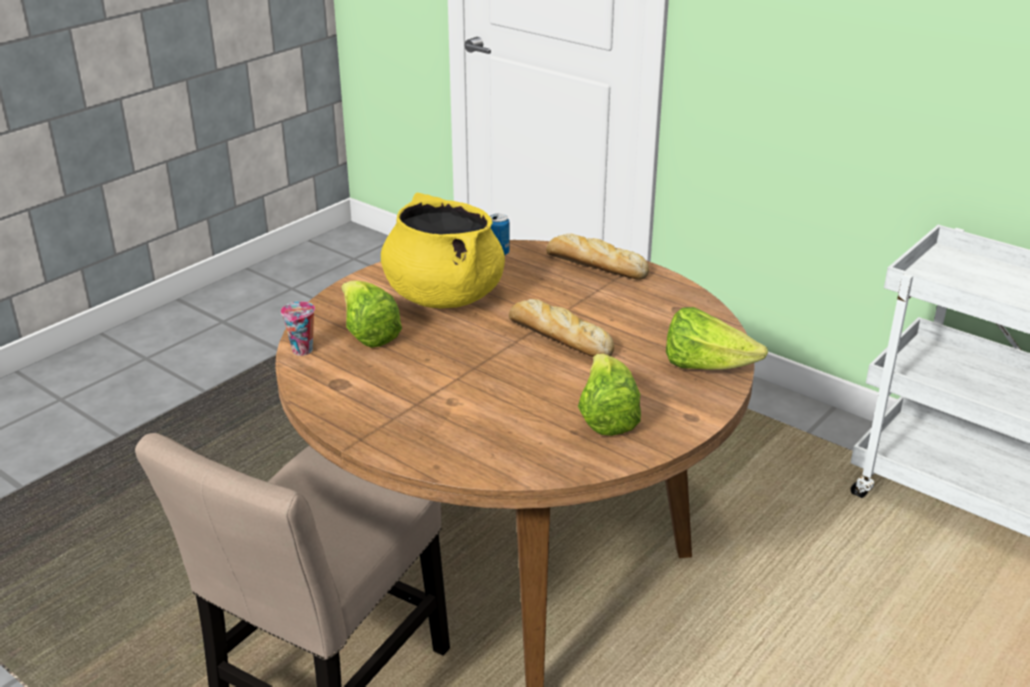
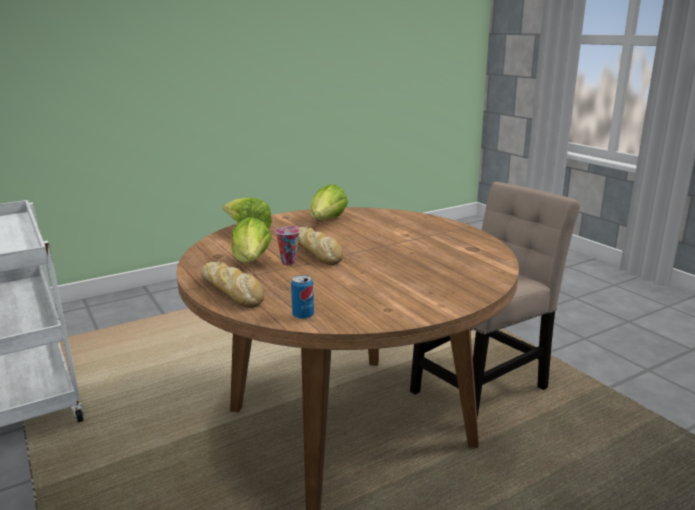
camera: 160 degrees left, 10 degrees down
(302, 351) = (499, 266): cup -> cup (289, 261)
(368, 334) = (448, 270): lettuce -> lettuce (251, 262)
(443, 296) = (379, 286): yellow cooking pot -> none

